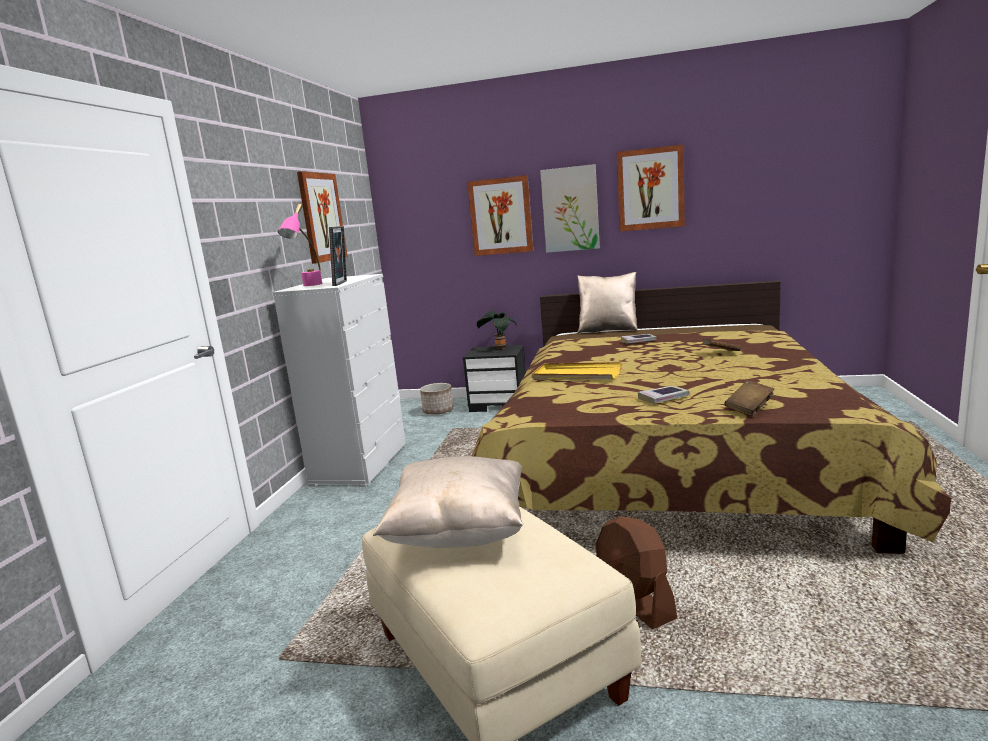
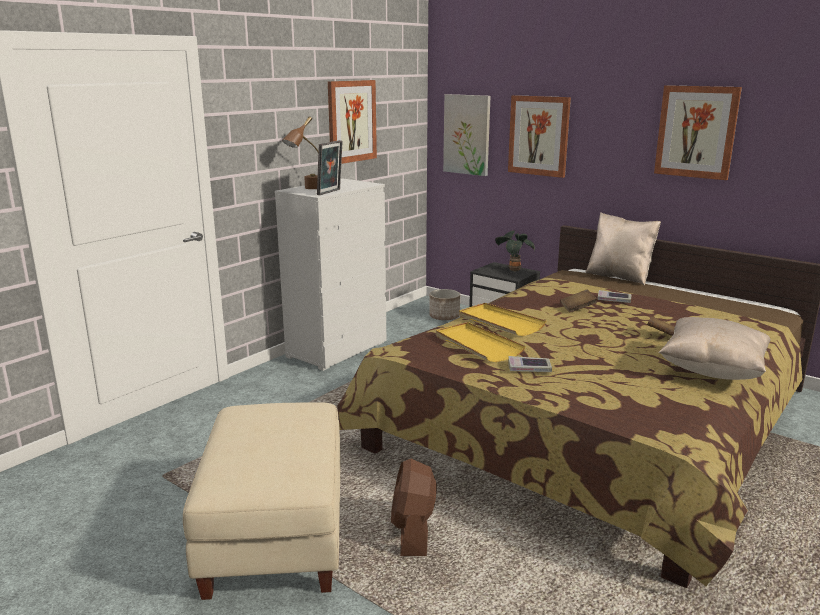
camera: 25 degrees right, 5 degrees up
(308, 286) = (307, 189): pink table lamp -> brown table lamp
(459, 532) = (263, 428): beige pillow -> beige pillow (712, 371)
(570, 209) = (608, 140): picture -> picture (467, 134)
(587, 394) = (477, 345): none -> yellow tray
(749, 408) = (581, 401): brown book -> brown book (578, 308)

